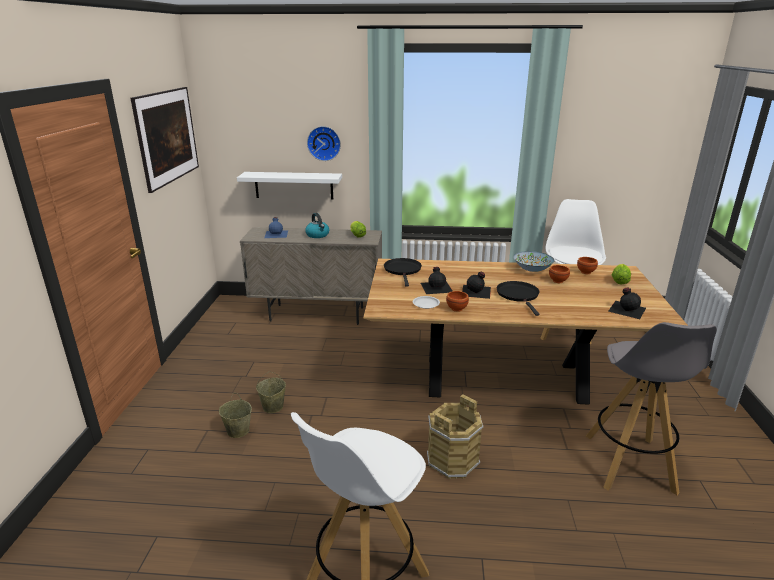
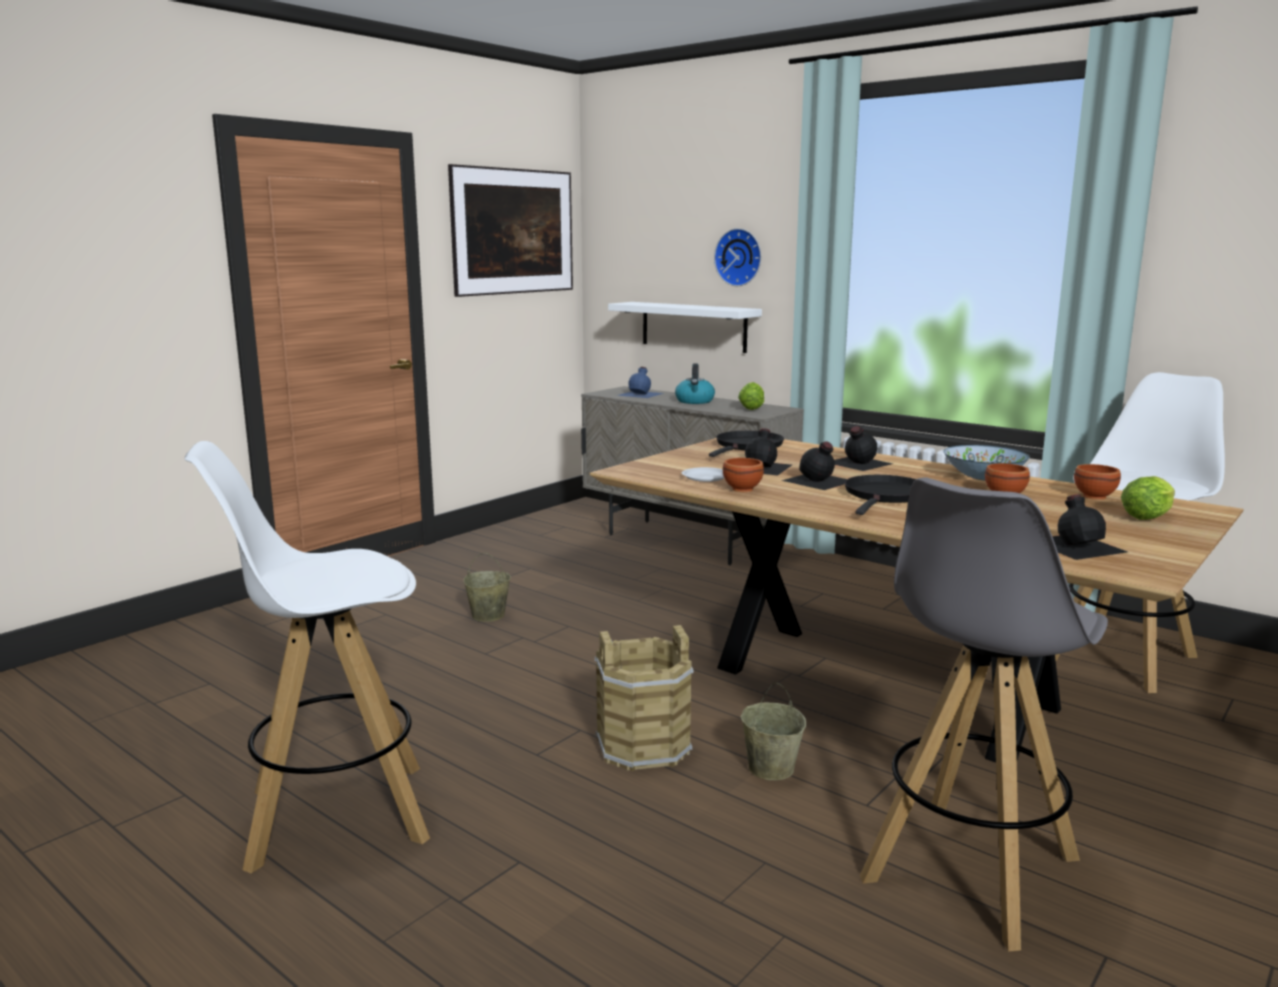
camera: 35 degrees right, 10 degrees down
(237, 430) = (416, 625): beige bucket -> beige bucket (770, 768)
(469, 271) = (857, 462): none -> black bottle

